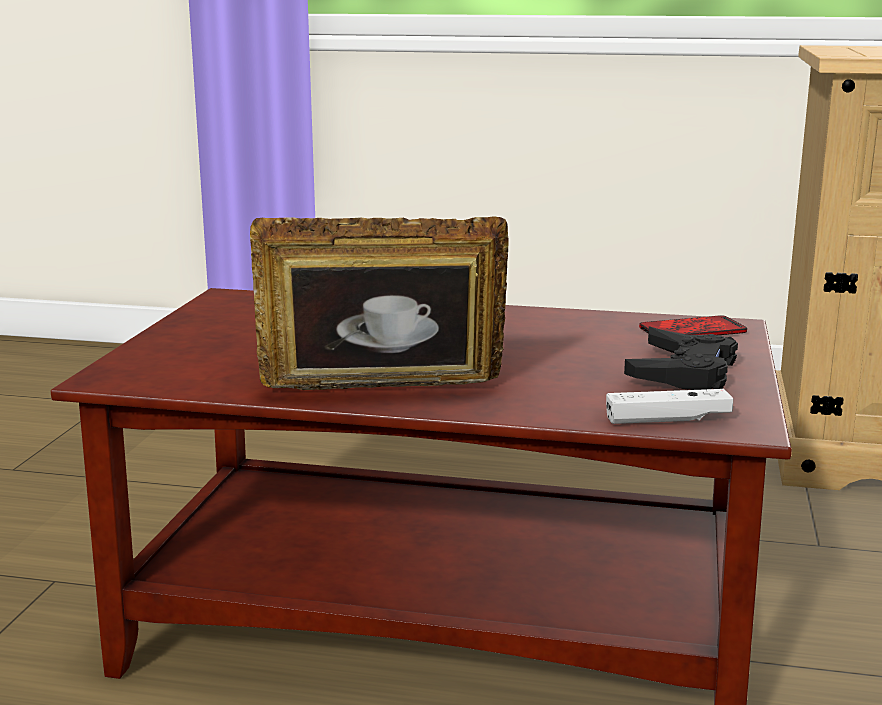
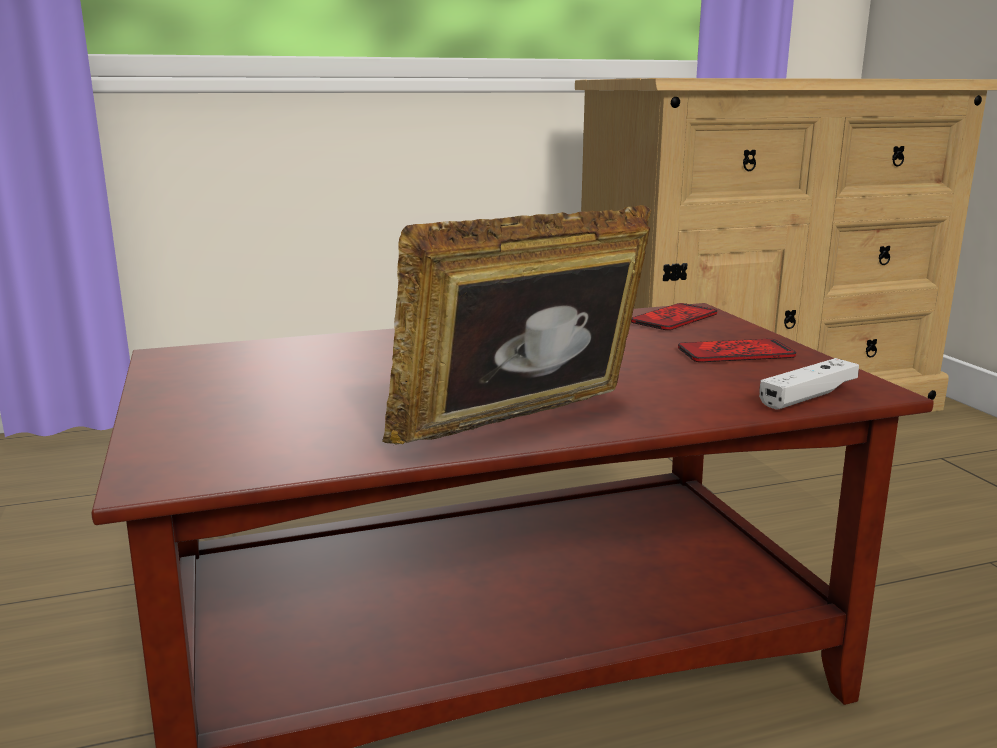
camera: 30 degrees left, 0 degrees up
(682, 372) = (735, 353): black game controller -> phone

